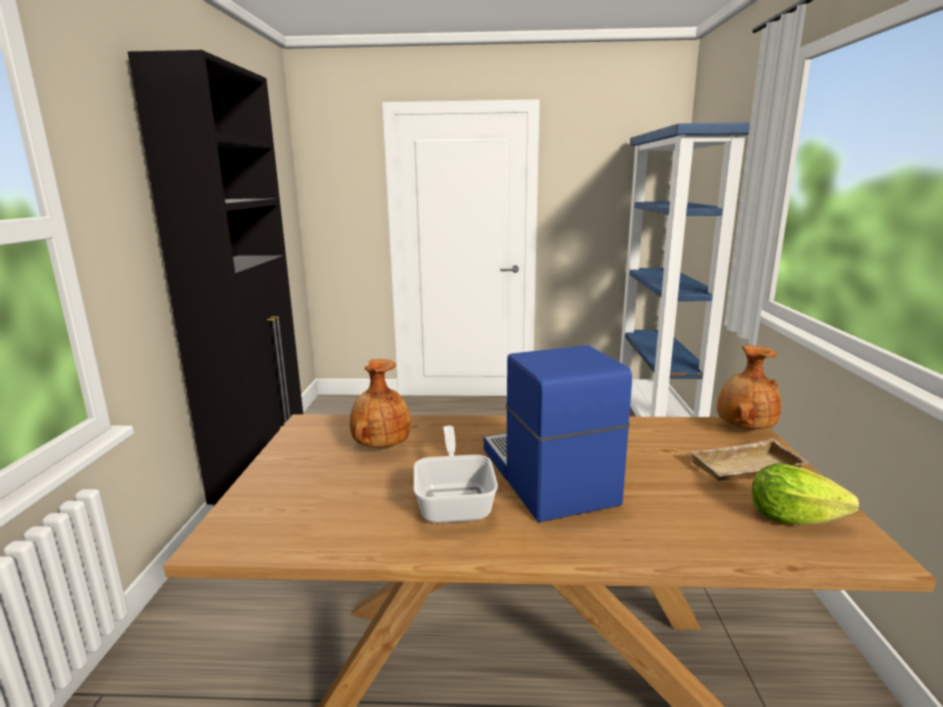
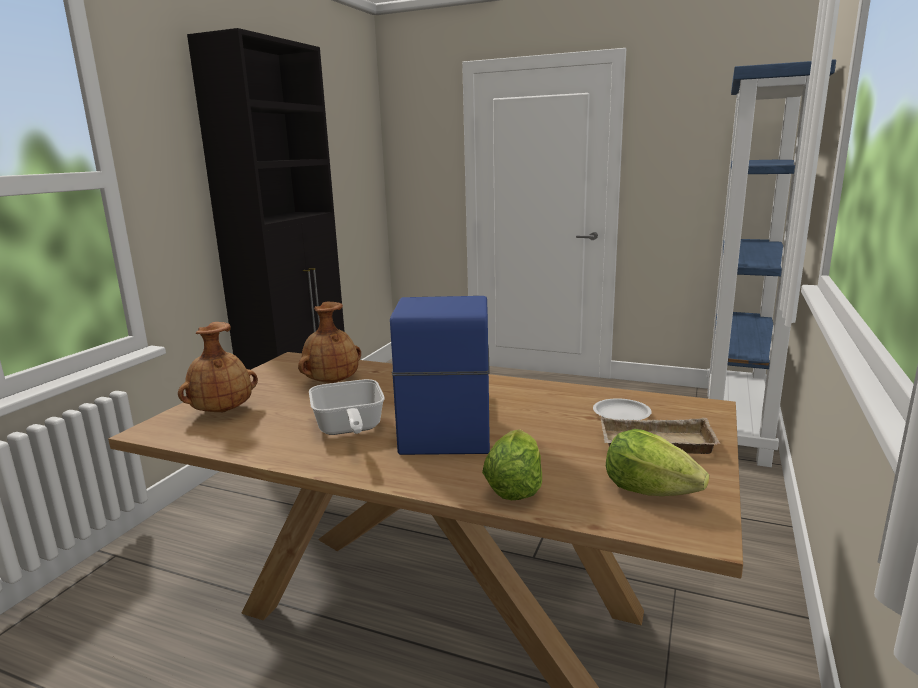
camera: 20 degrees right, 0 degrees up
(455, 501) = (348, 429): frying pan -> frying pan turned 150 degrees clockwise
(682, 539) = (514, 487): none -> lettuce
(688, 443) = (621, 414): none -> white plate
(743, 428) = (702, 409): brown vase -> brown vase (222, 411)

